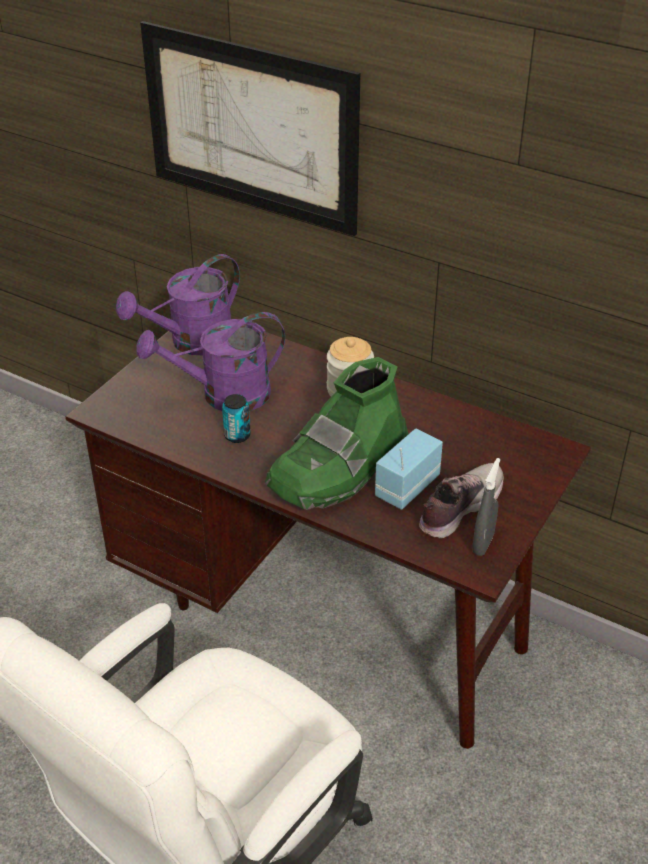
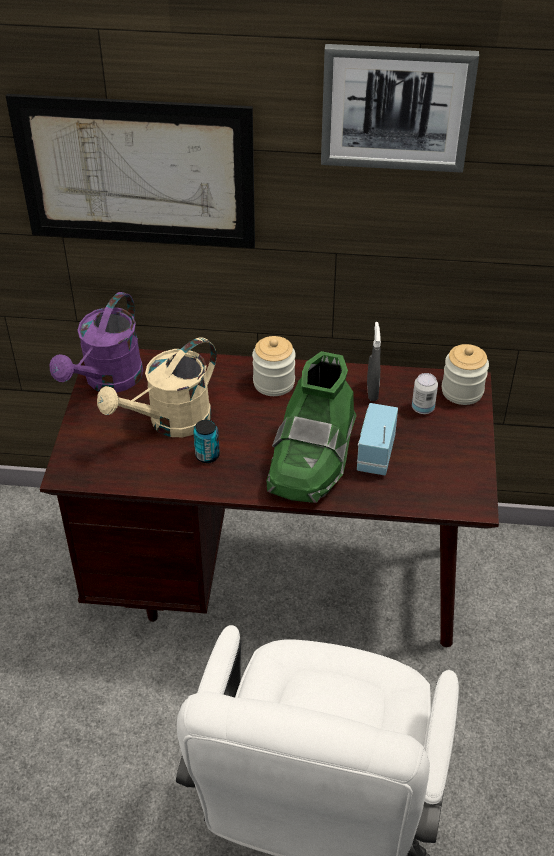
camera: 25 degrees left, 5 degrees up
(223, 396) = (170, 422): purple watering can -> beige watering can
(458, 508) = (425, 458): shoe -> none
(483, 544) = (462, 482): grey spray bottle -> grey spray bottle (372, 391)
(489, 459) = (422, 408): none -> can
(504, 100) = (396, 107): none -> picture
(545, 455) = (462, 391): none -> jar

